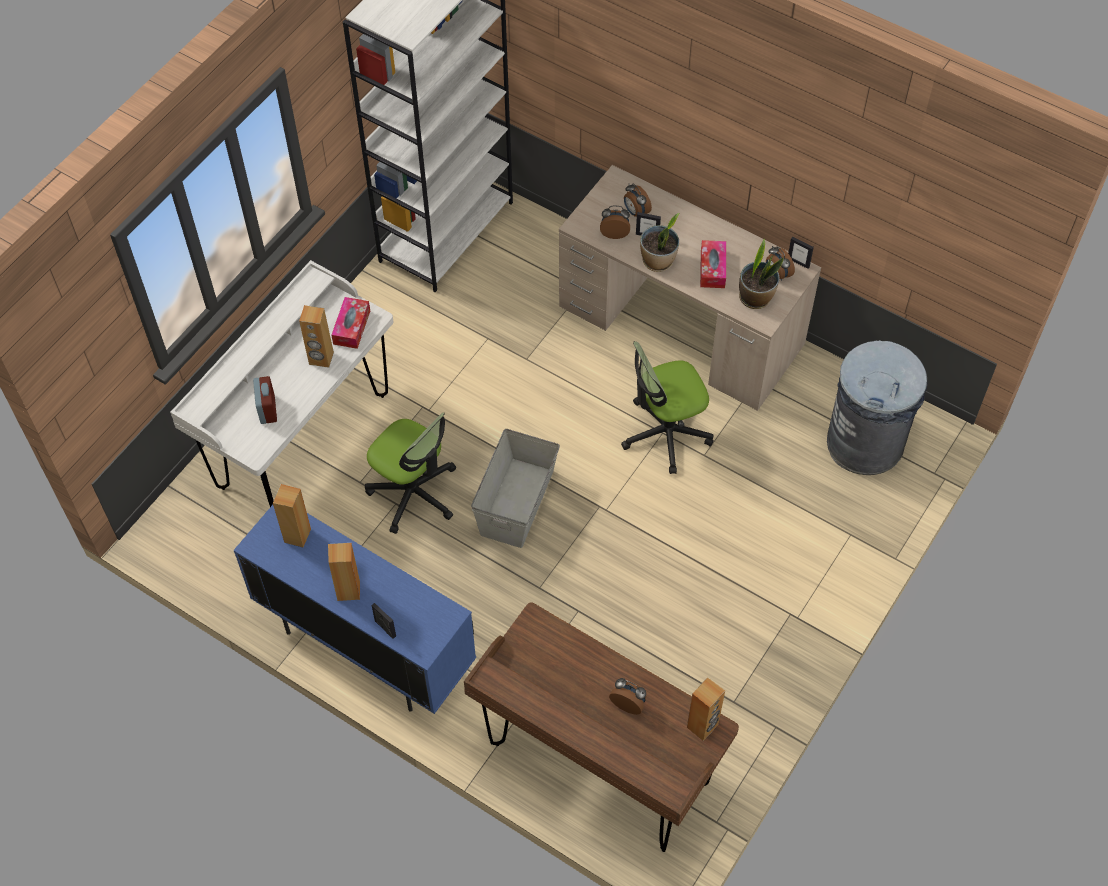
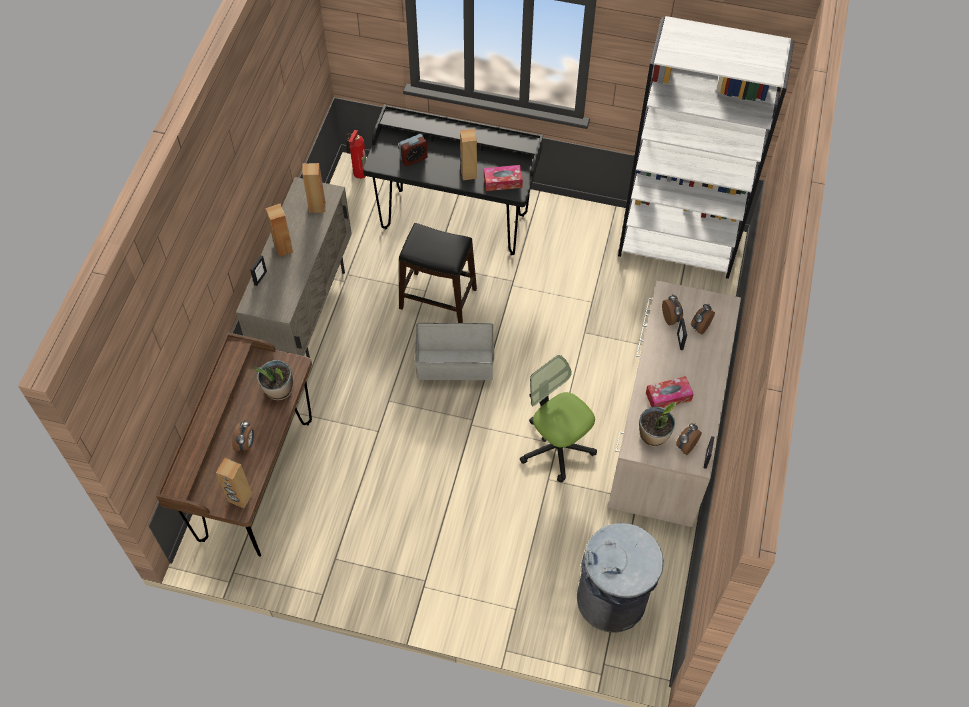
camera: 70 degrees right, 0 degrees up
(169, 528) = (358, 173): none -> fire extinguisher
(303, 441) = (455, 221): white desk -> black desk
(366, 647) = (306, 311): blue cabinet -> beige cabinet
(414, 493) = (438, 299): office chair -> black stool
(658, 261) = (657, 356): potted plant -> potted plant (279, 390)

